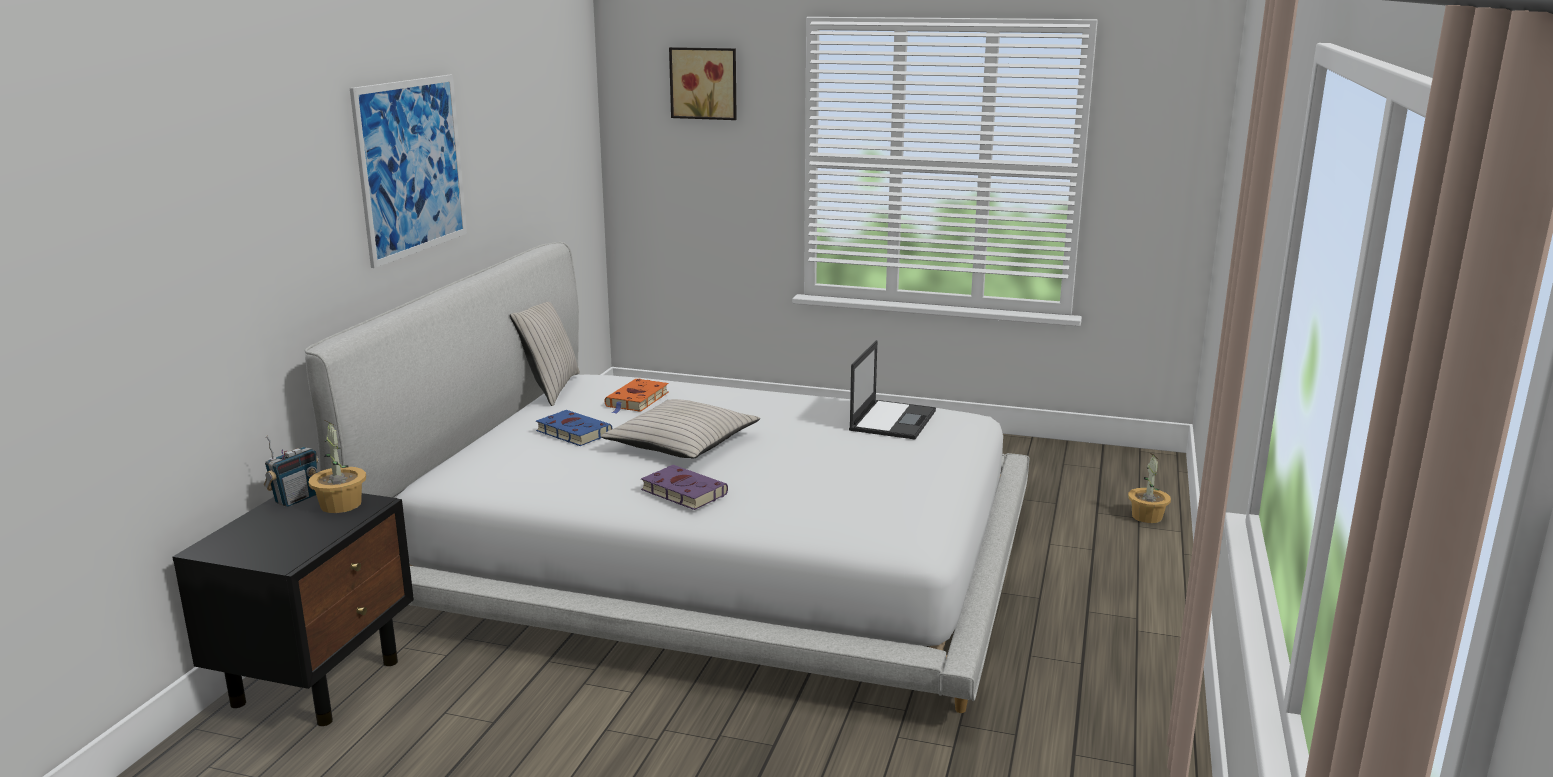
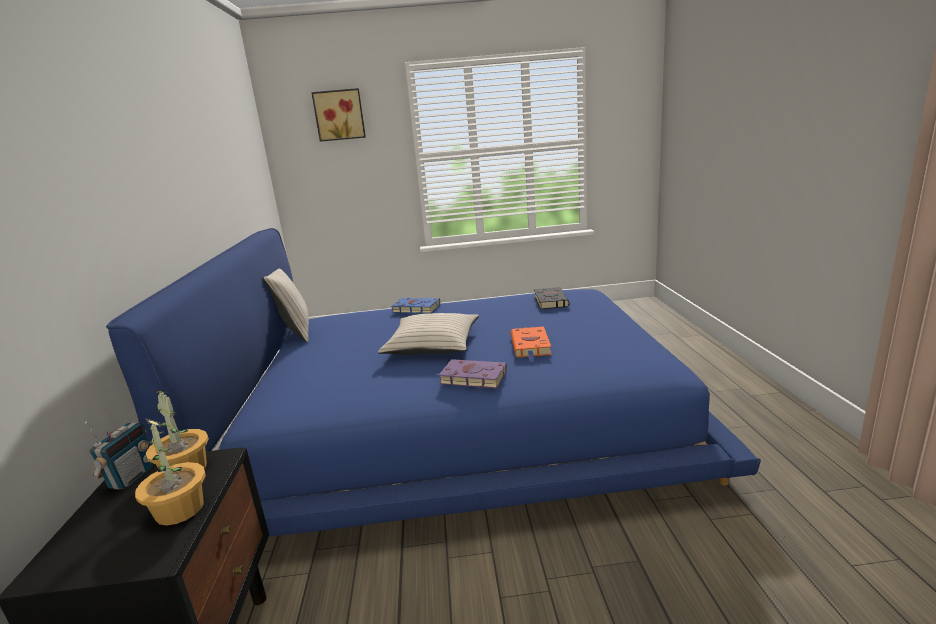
camera: 20 degrees left, 0 degrees up
(411, 167) = (159, 162): picture -> none
(572, 432) = (341, 356): blue book -> blue book (415, 308)
(636, 400) = (369, 325): orange book -> orange book (531, 346)
(712, 556) = (457, 422): white bed -> blue bed
(893, 420) = (550, 301): laptop -> black book
(1146, 516) = (676, 331): potted plant -> potted plant (179, 510)

